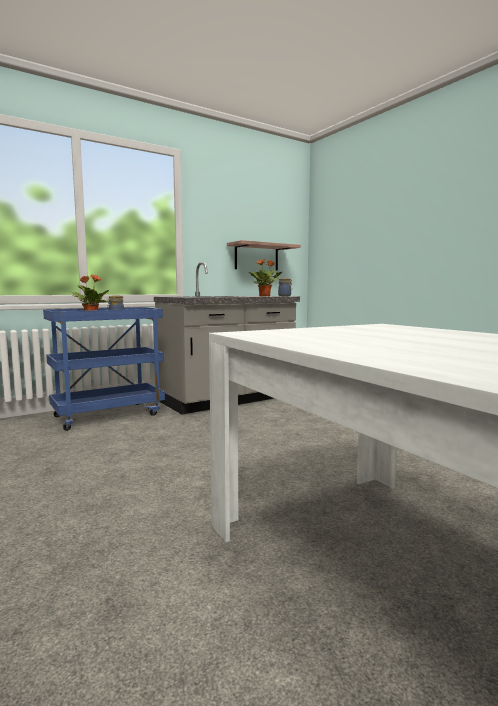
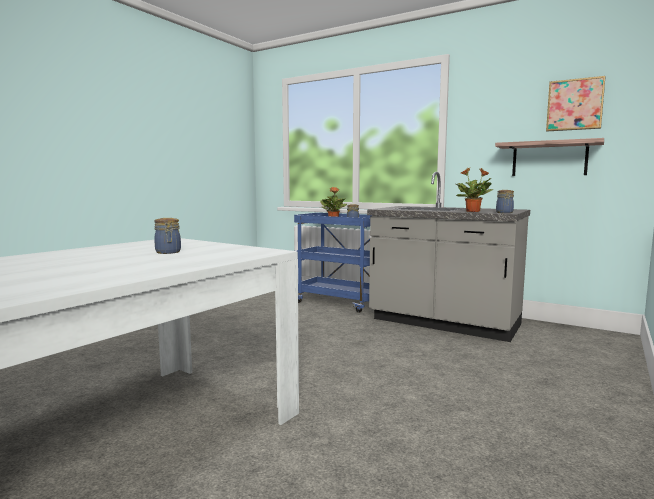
camera: 65 degrees right, 0 degrees up
(268, 218) = (575, 105): none -> picture
(374, 334) = (168, 252): none -> jar

